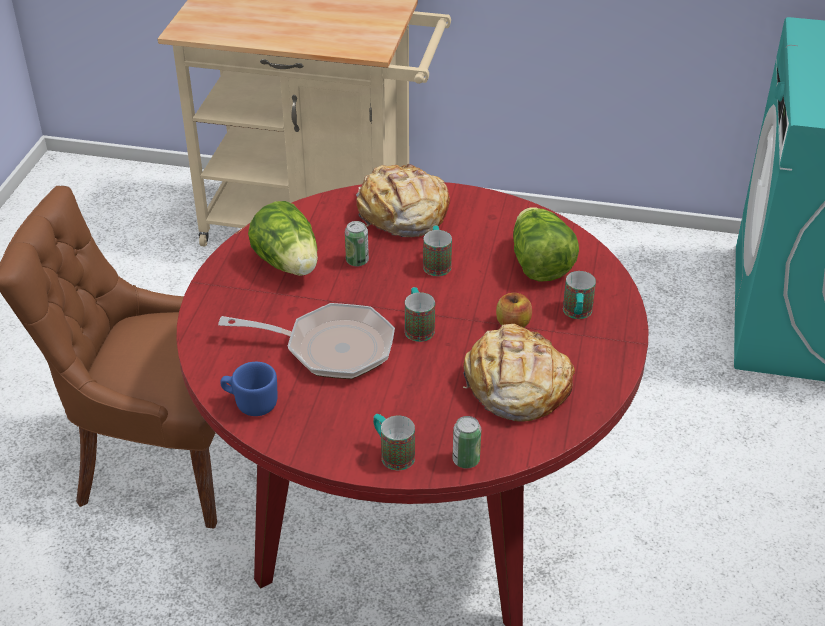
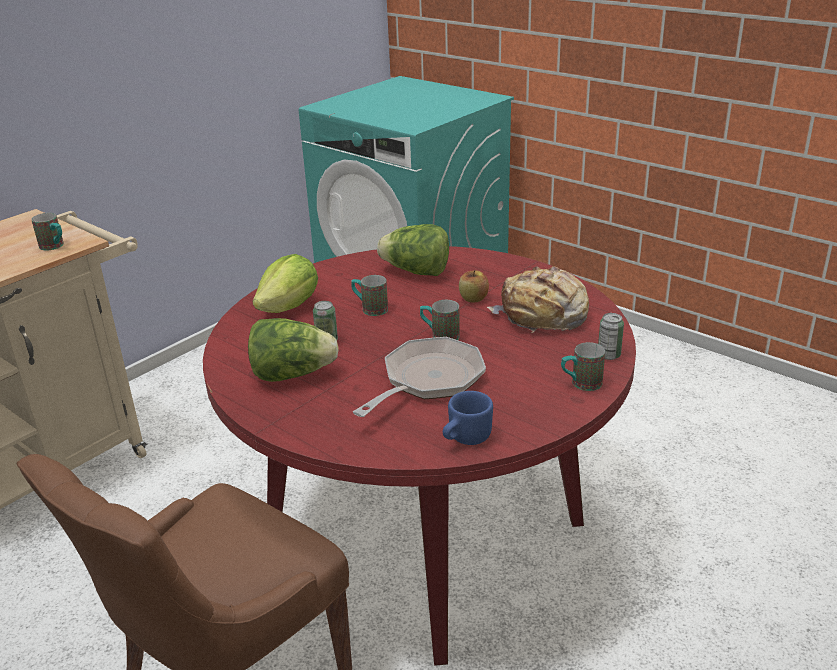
camera: 60 degrees left, 10 degrees down
(402, 214) = (290, 307): bread -> lettuce
(577, 314) = (485, 274): mug -> mug (54, 247)

